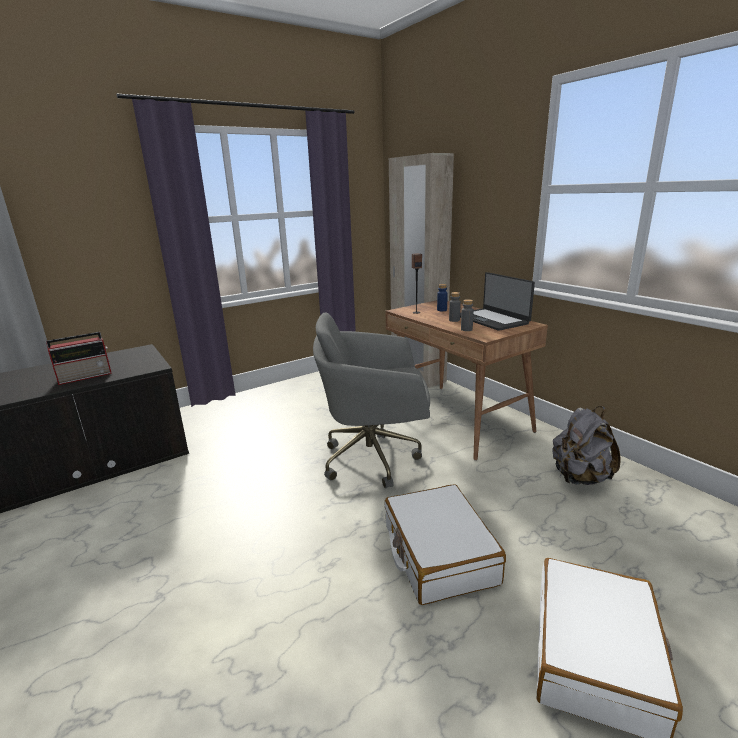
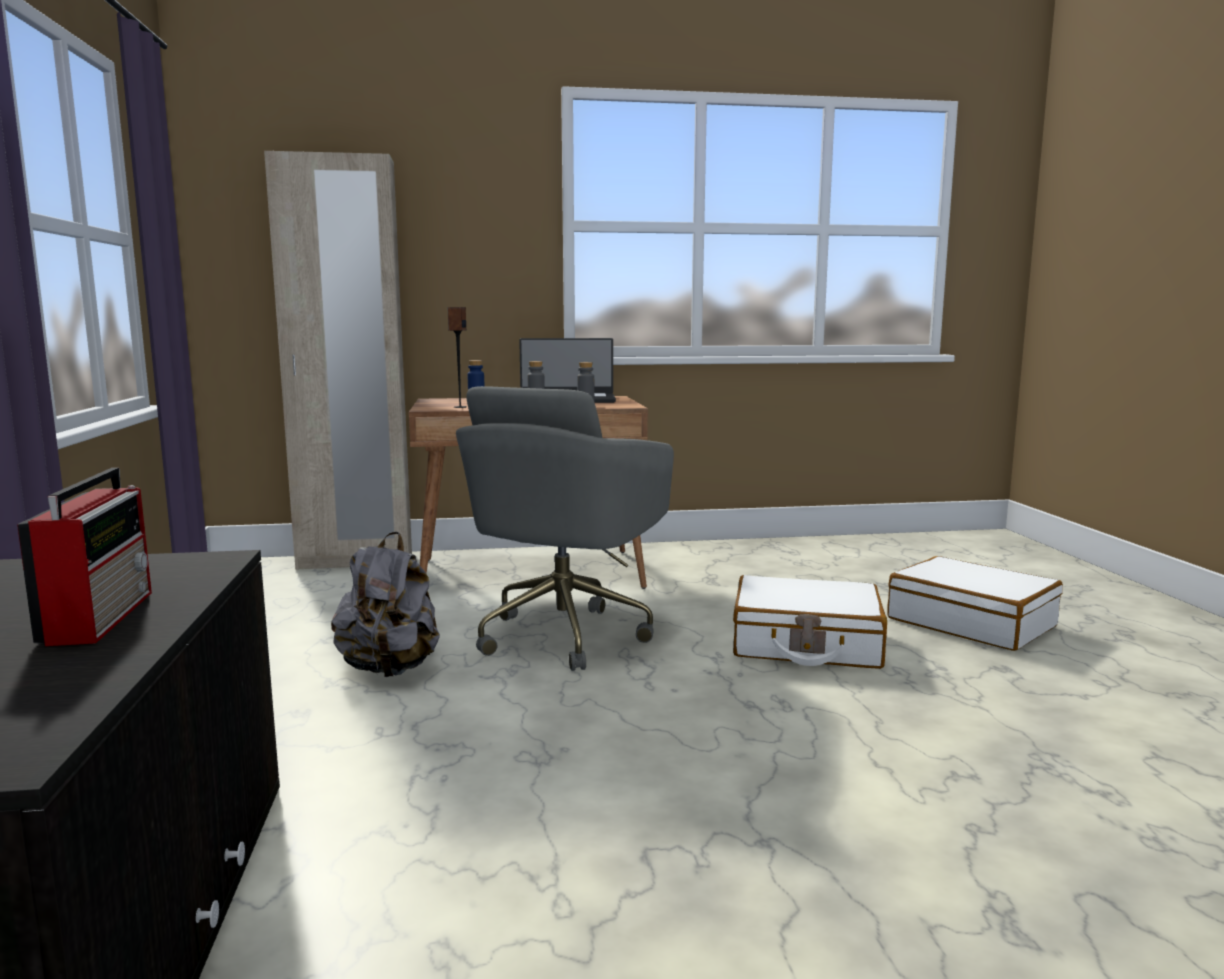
camera: 65 degrees left, 10 degrees down
(580, 477) = (732, 561): grey backpack -> grey backpack (390, 669)

